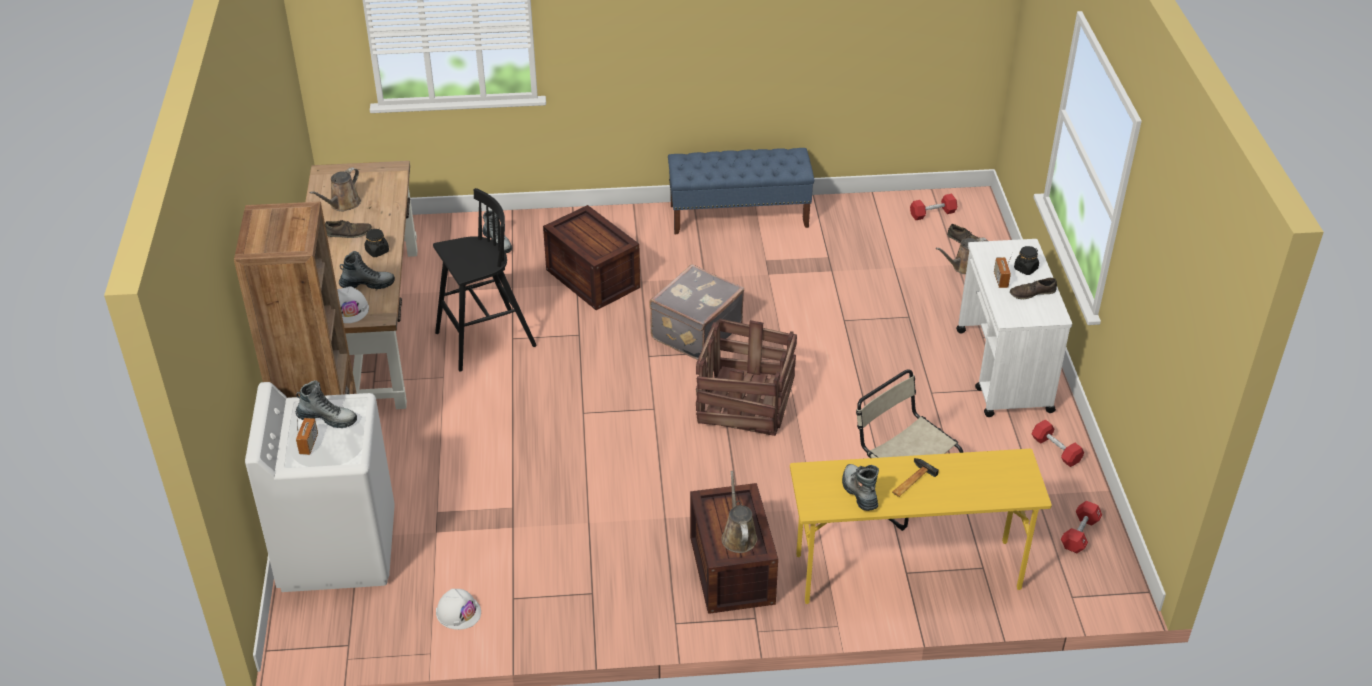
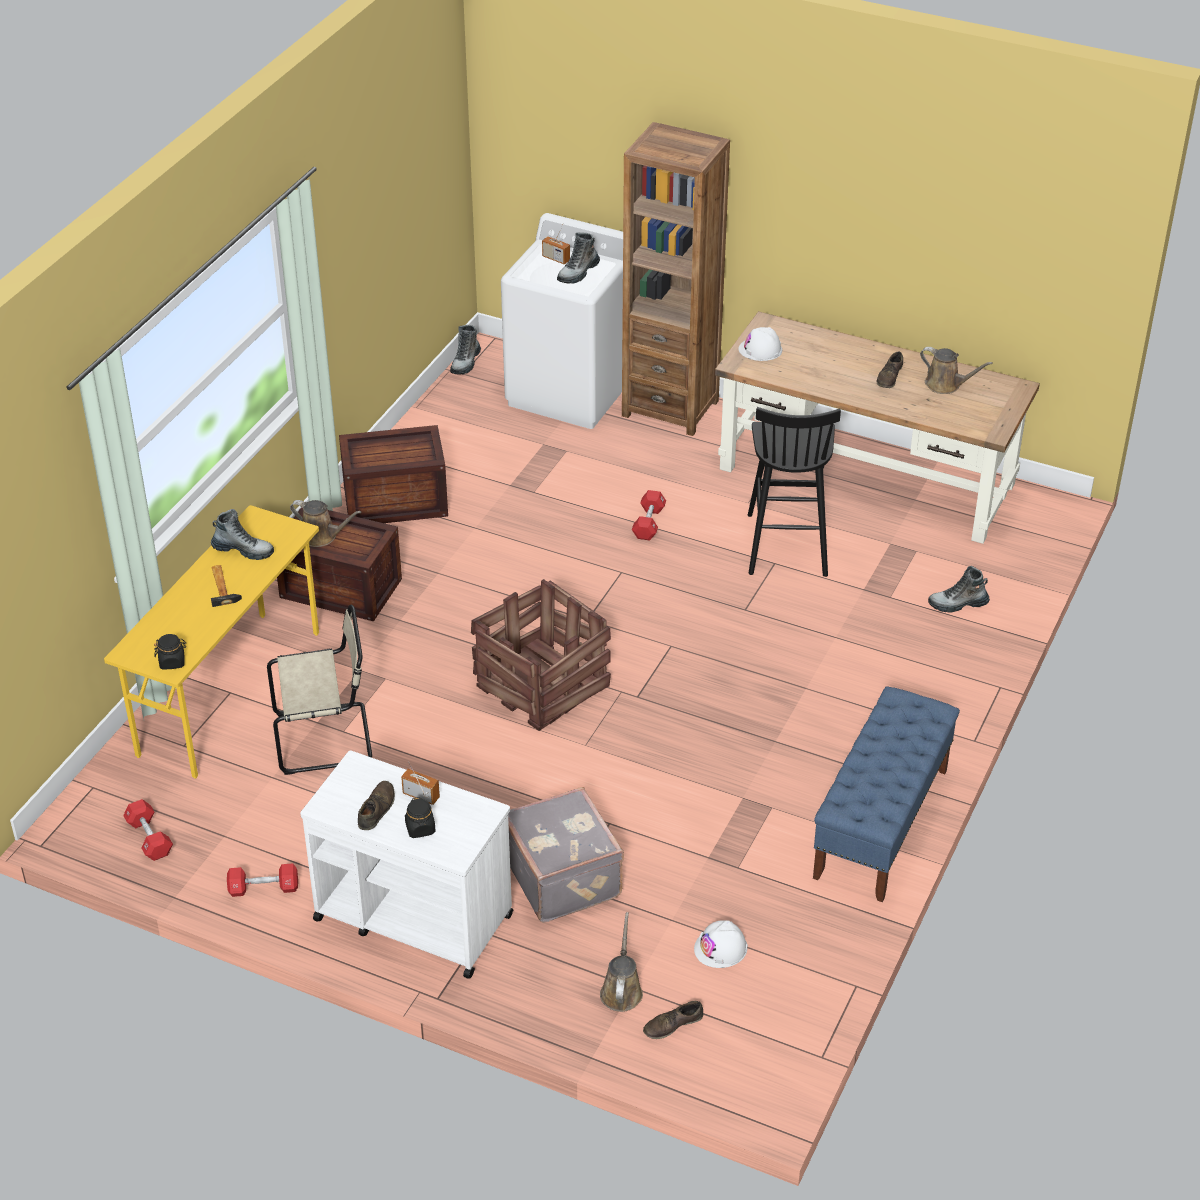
camera: 120 degrees right, 0 degrees up
(343, 204) = (946, 385): brown watering can -> brown watering can turned 150 degrees clockwise
(367, 284) = (792, 368): boot -> boot (466, 362)
(377, 251) = (844, 386): black jar -> black jar (172, 662)
(458, 612) = (443, 431): white hard hat -> white hard hat (721, 948)
(592, 278) = (839, 652): crate -> crate (397, 501)
(695, 332) = (683, 694): grey suitcase -> grey suitcase (564, 877)
(932, 213) = (758, 1023): red dumbbell -> red dumbbell (648, 523)

